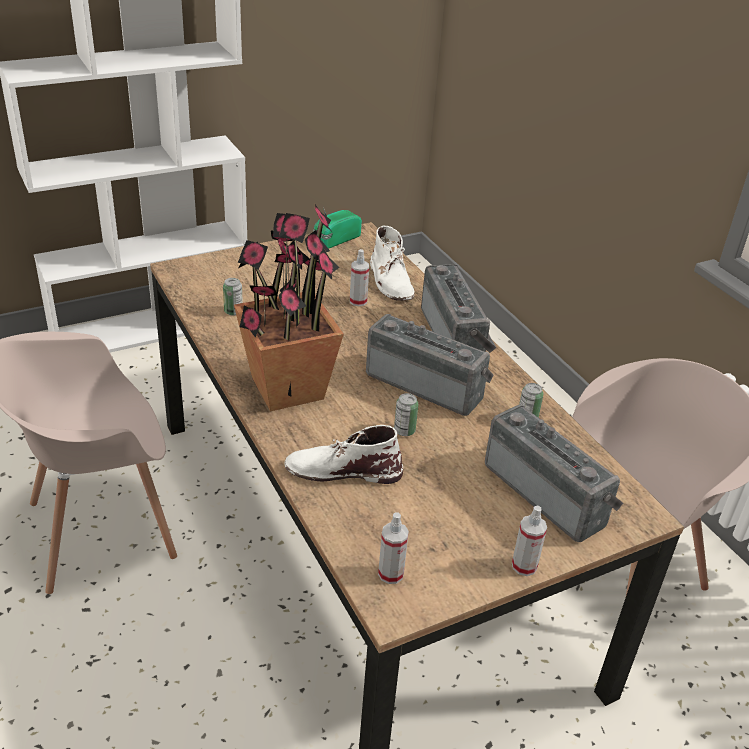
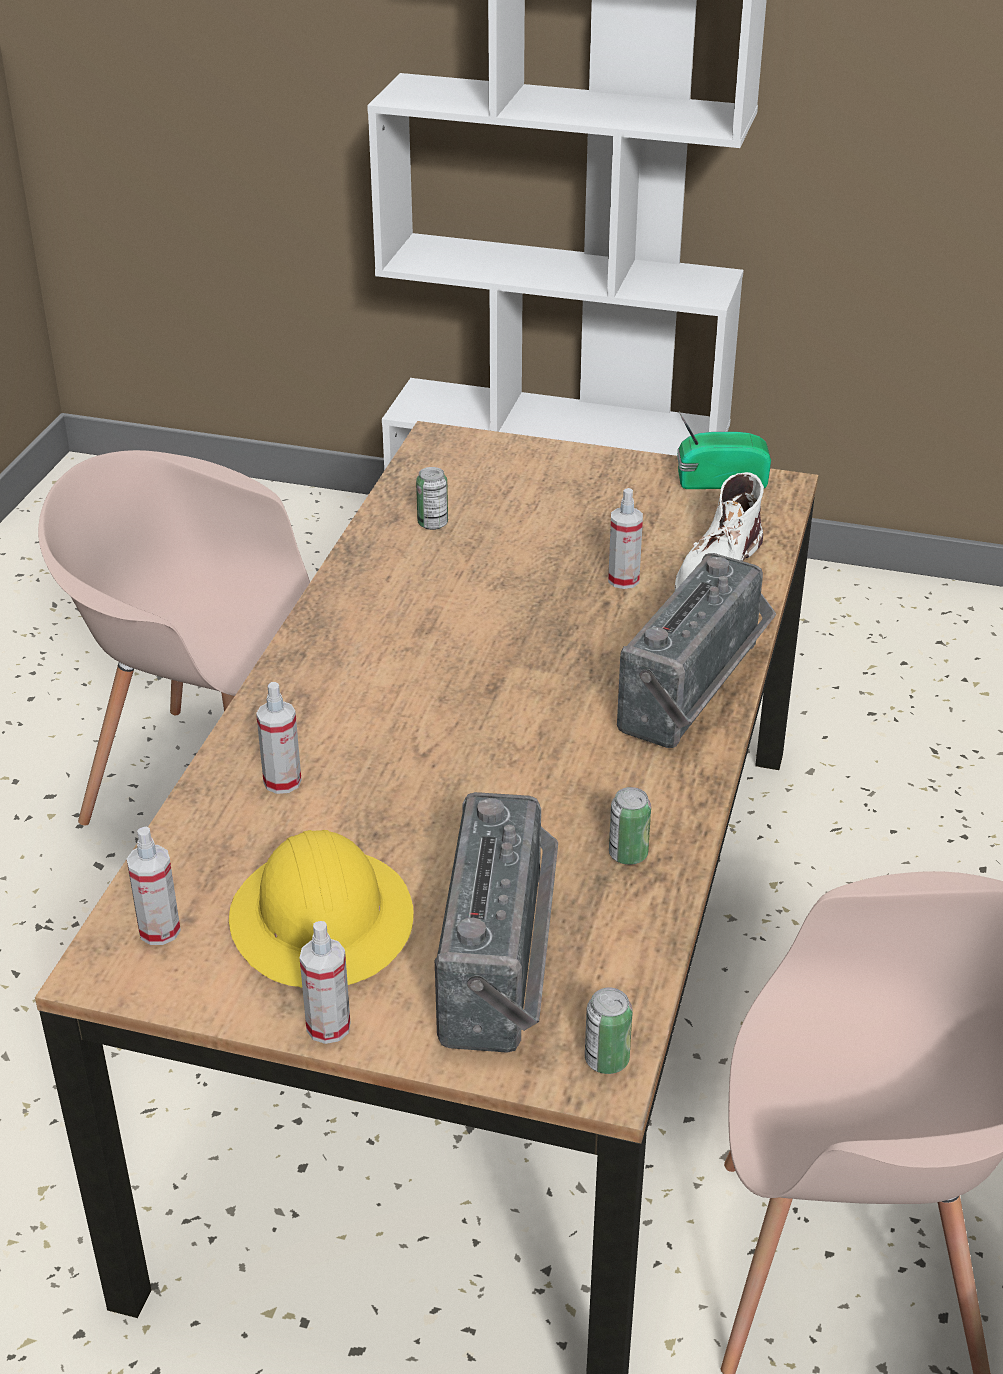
camera: 45 degrees right, 0 degrees up
(286, 388) = (360, 649): potted plant -> none
(342, 470) = (282, 781): white boot -> spray bottle
(404, 431) = (430, 777): can -> can (606, 1060)
(427, 384) = (553, 734): radio -> none
(454, 522) = (323, 920): none -> yellow hard hat

